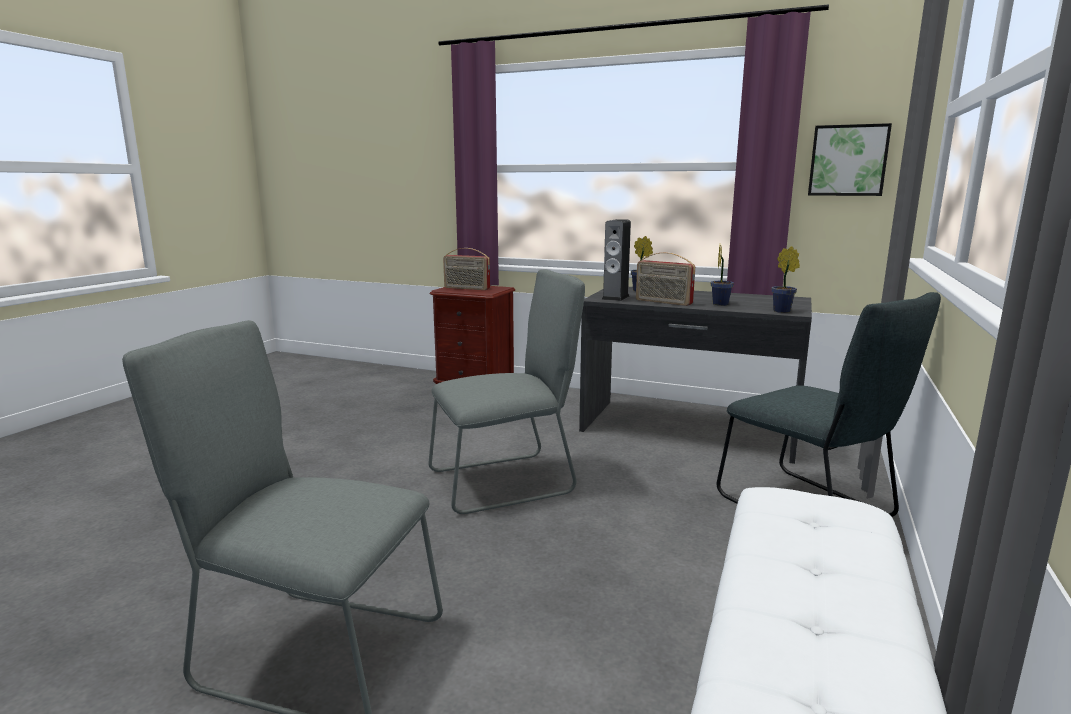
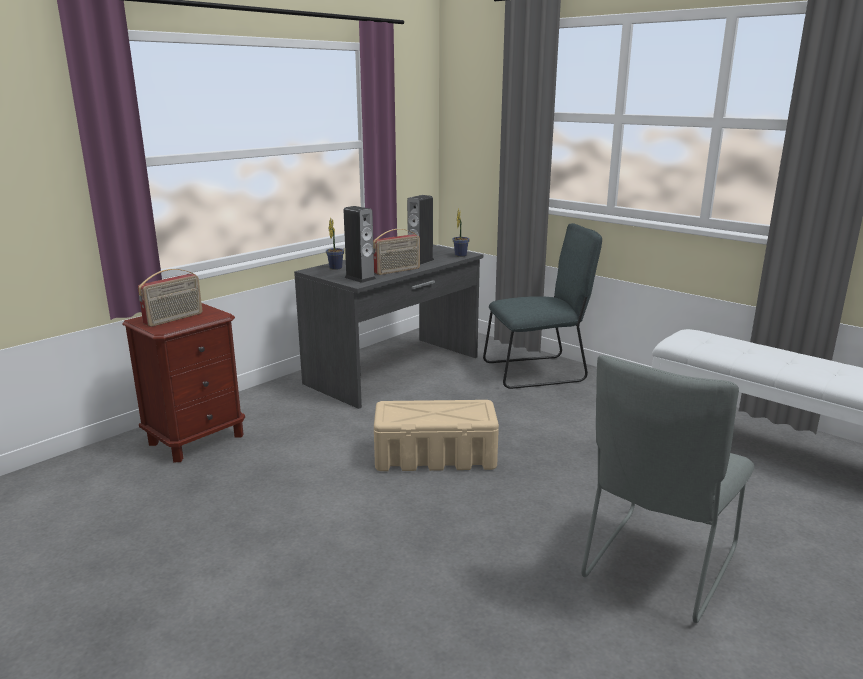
camera: 70 degrees left, 5 degrees up
(508, 481) = (436, 456): grey chair -> beige storage box
(720, 304) = (420, 261): potted plant -> speaker
(848, 160) = (410, 137): picture -> none

